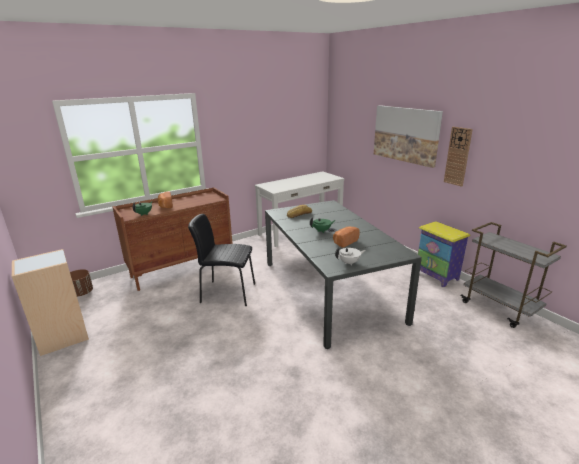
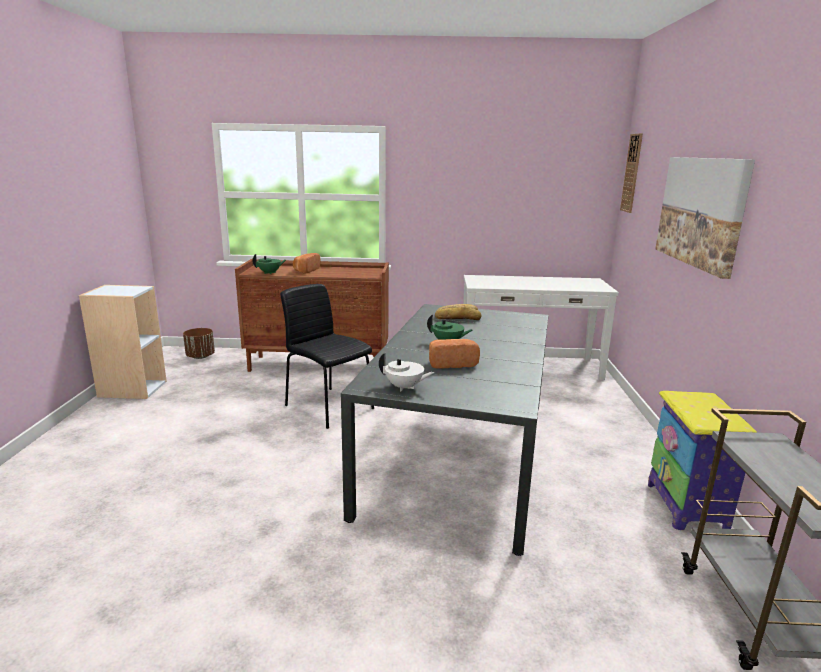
camera: 35 degrees right, 5 degrees down
(457, 156) = (765, 257): wall clock -> wall clock (632, 173)

